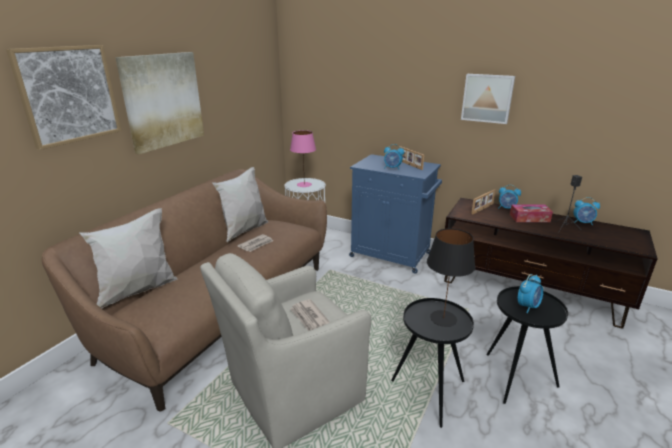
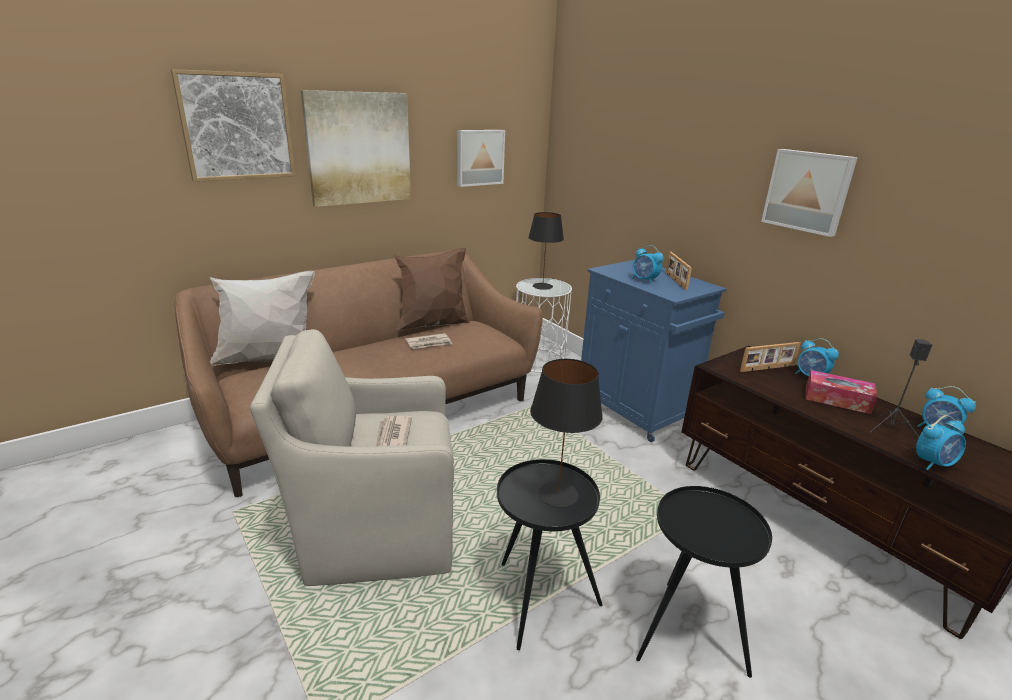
camera: 25 degrees right, 0 degrees up
(242, 96) = (479, 157): none -> picture
(245, 230) = (433, 325): white pillow -> brown pillow
(304, 184) = (542, 286): pink table lamp -> black table lamp
(528, 306) = (707, 522): alarm clock -> alarm clock (933, 463)

